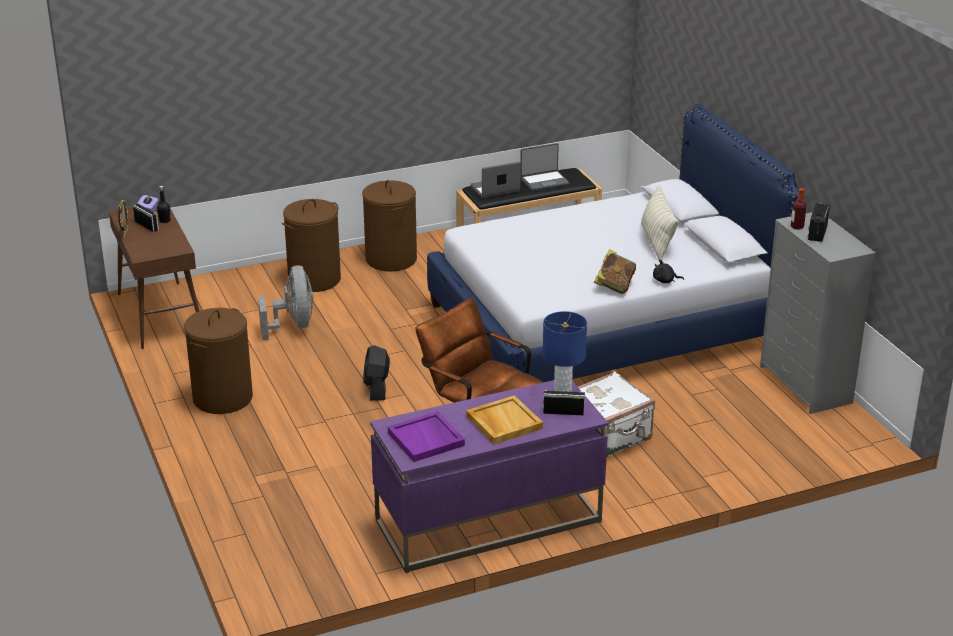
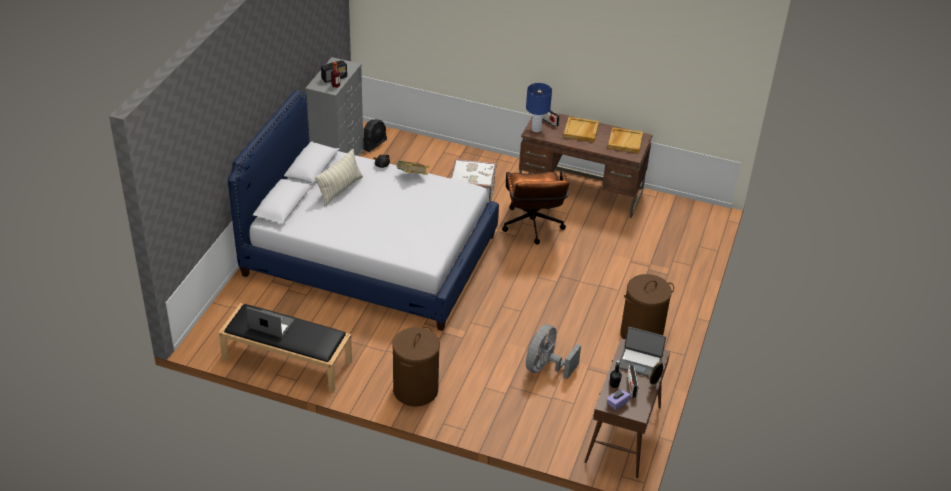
camera: 140 degrees left, 10 degrees up
(314, 279) = (488, 403): brown laundry basket -> none
(376, 388) = (548, 289): black fan -> black fan (374, 144)
(426, 439) = (624, 141): purple tray -> beige tray
(487, 522) = (581, 190): purple desk -> brown desk
(495, 189) = (314, 338): laptop -> laptop (640, 362)

